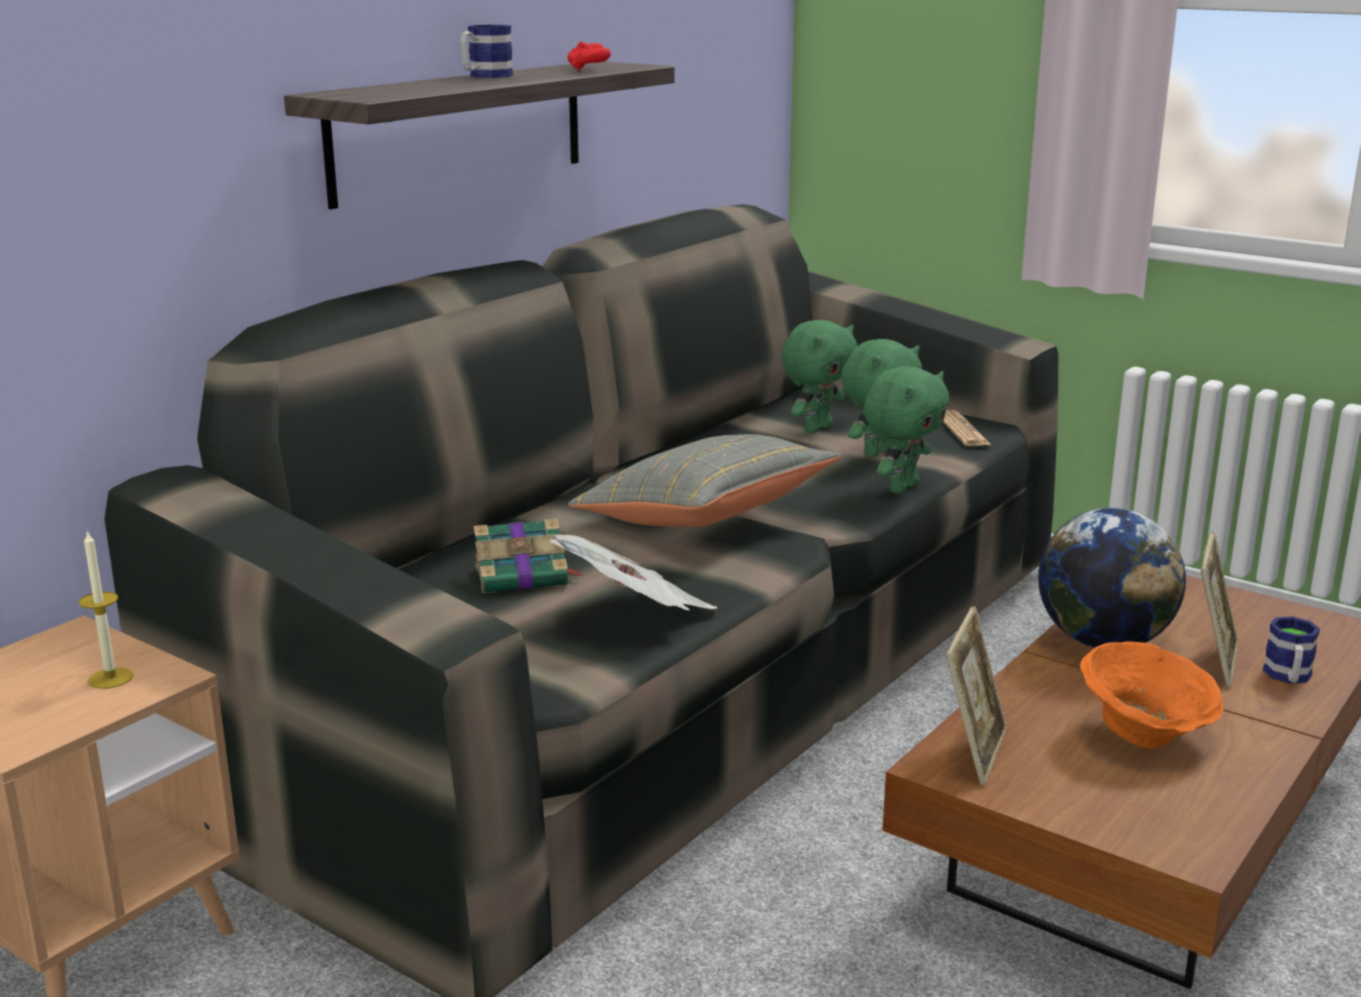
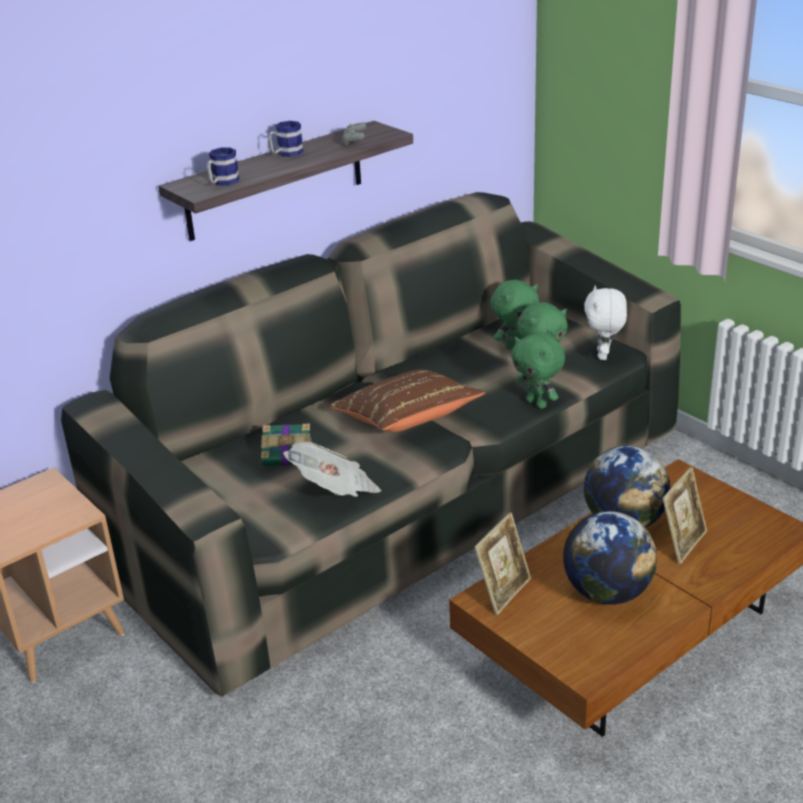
camera: 15 degrees right, 10 degrees up
(110, 678) = (55, 512): candle -> none
(588, 70) = (354, 141): red game controller -> grey game controller
(704, 520) = (406, 420): grey pillow -> brown pillow
(901, 488) = (537, 403): green plush toy -> green plush toy turned 90 degrees clockwise
(962, 430) = (603, 355): newspaper -> white plush toy
(1144, 735) = (607, 592): orange bowl -> globe
(1288, 677) = (721, 561): mug -> mug (222, 182)

